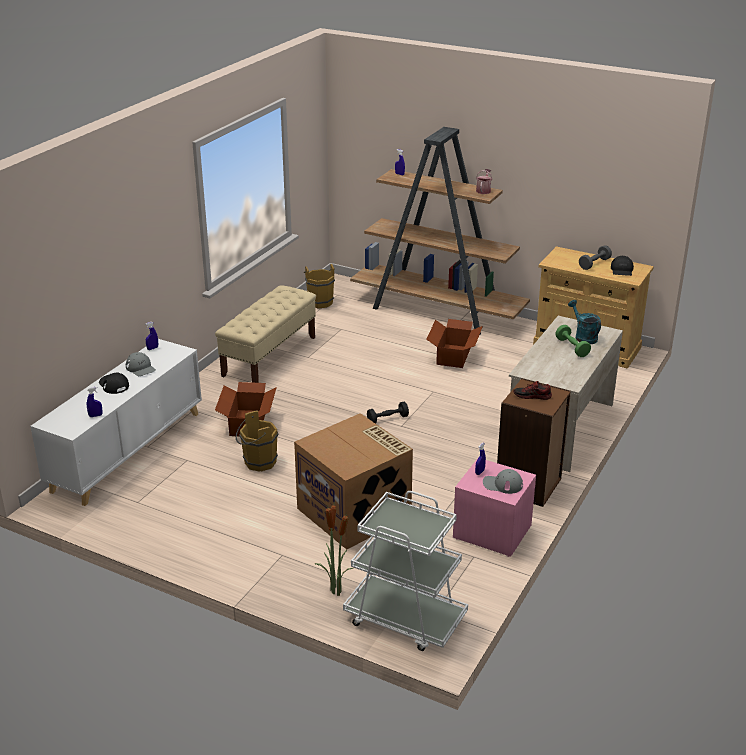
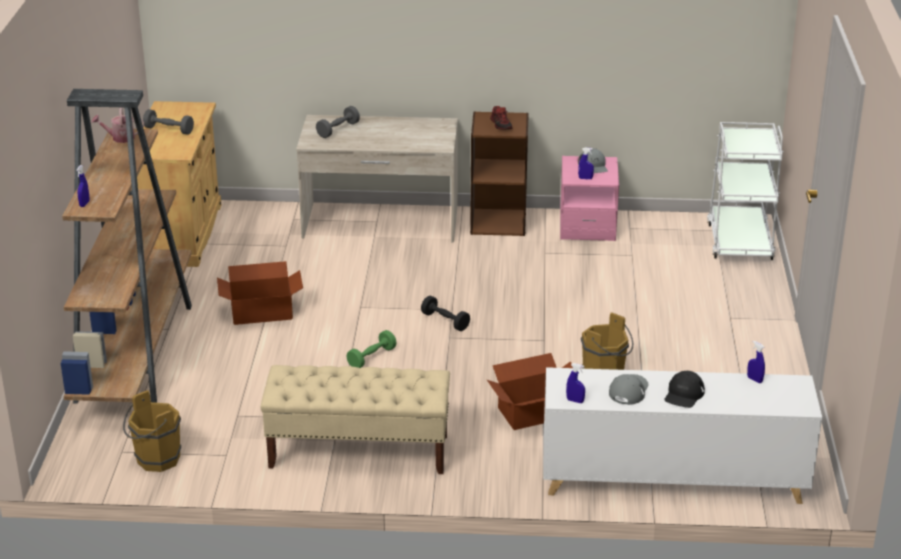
camera: 115 degrees left, 0 degrees up
(335, 591) = (744, 279): potted plant -> none
(355, 512) = (628, 297): cardboard box -> none
(572, 347) = (368, 132): green dumbbell -> green dumbbell (371, 358)
(583, 336) = (338, 130): turquoise watering can -> grey dumbbell
(622, 270) = (178, 114): black cap -> none

